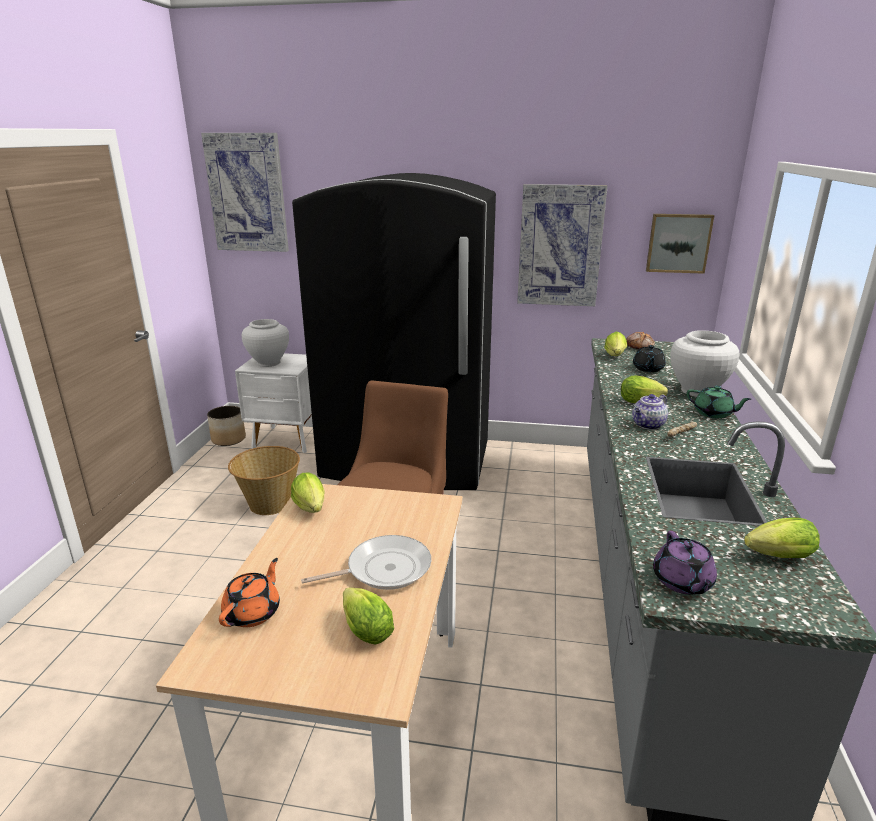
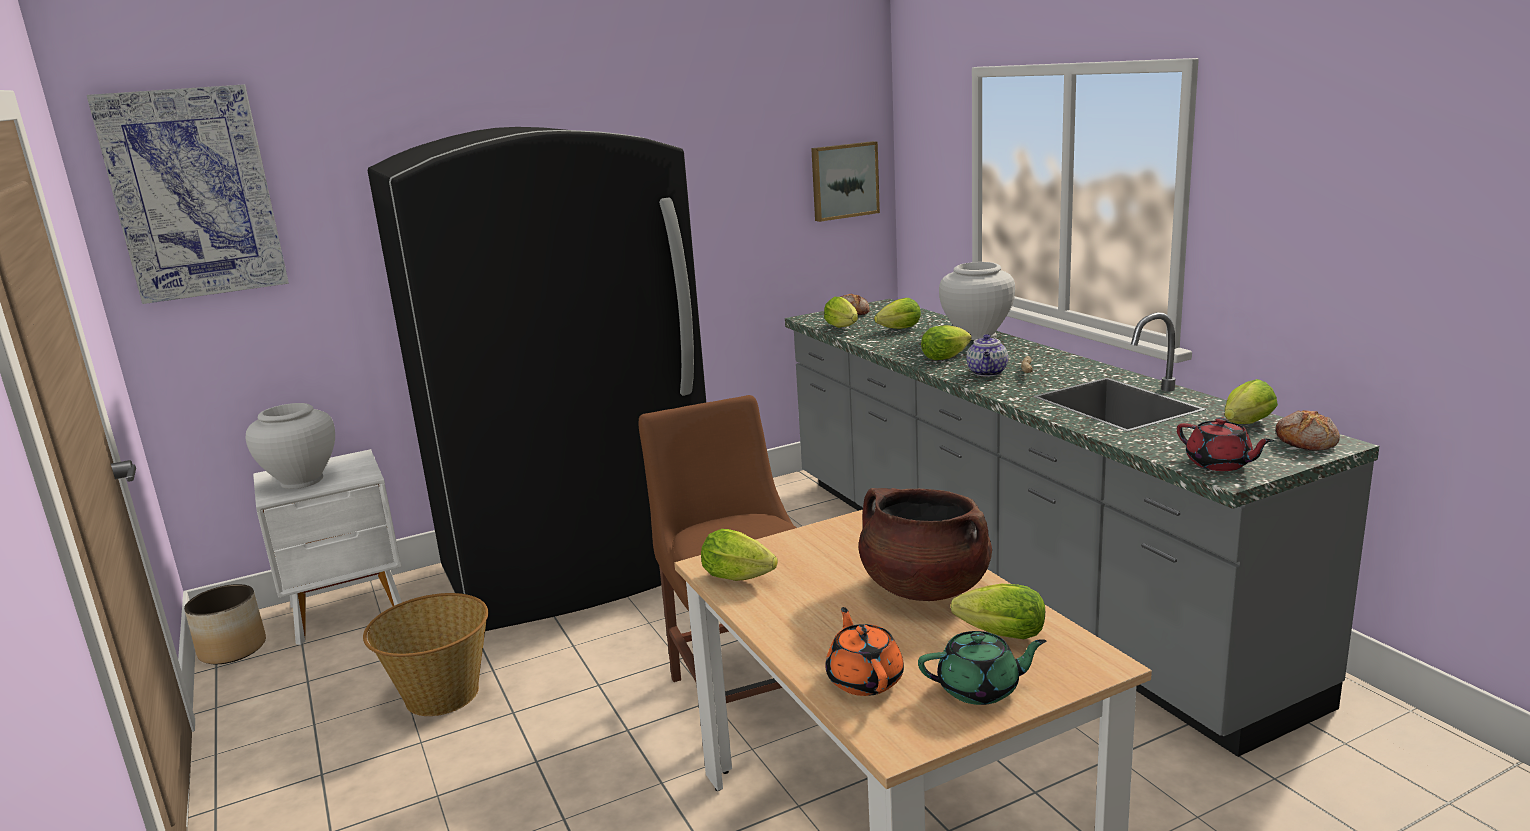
camera: 35 degrees left, 5 degrees down
(384, 569) = (924, 588): frying pan -> brown cooking pot
(560, 246) = (711, 206): picture -> none
(648, 369) = (897, 329): black teapot -> lettuce
(682, 582) = (1219, 464): purple teapot -> red teapot
(713, 413) = (1023, 348): green teapot -> green teapot (980, 689)
(807, 600) = (1307, 442): none -> bread

